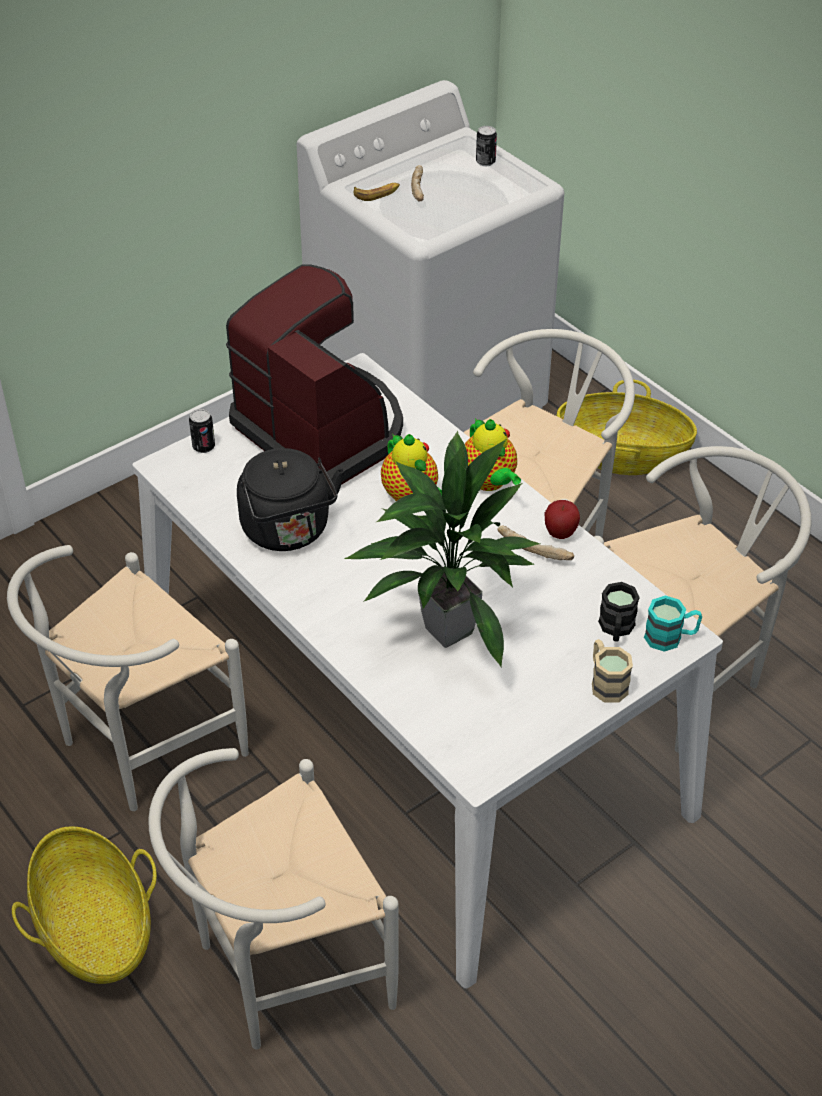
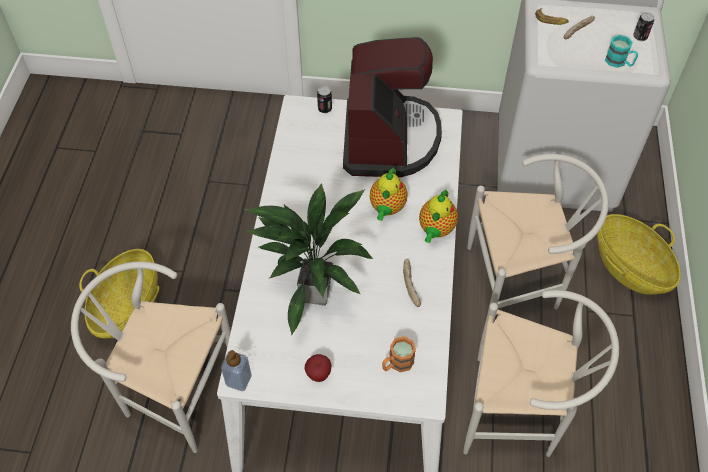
camera: 45 degrees right, 10 degrees up
(139, 748) = (230, 239): white chair -> none
(288, 532) = (308, 183): black kettle -> none
(479, 774) = (238, 380): none -> soap dispenser
(560, 534) = (435, 287): apple -> apple (318, 375)
(606, 682) = (355, 387): beige mug -> none
(616, 629) = (397, 364): black mug -> orange mug
(671, 637) = (419, 393): turquoise mug -> turquoise mug (619, 62)

